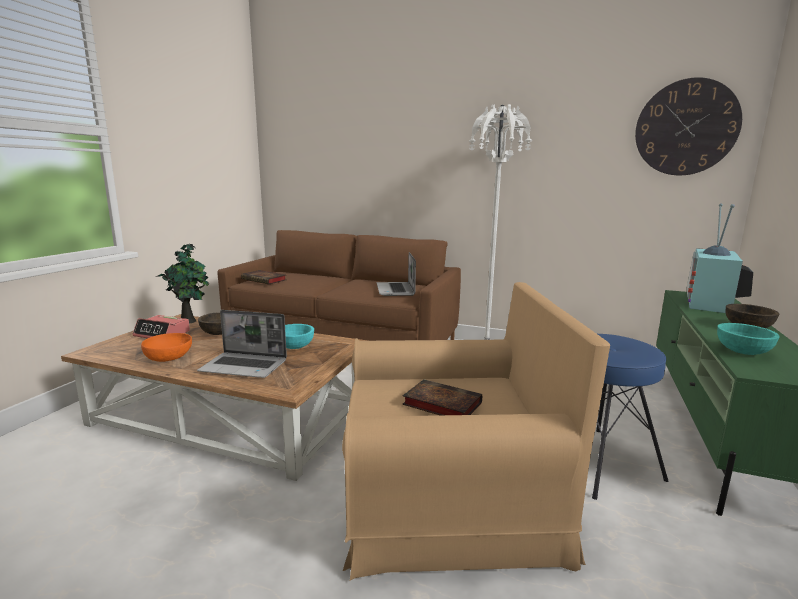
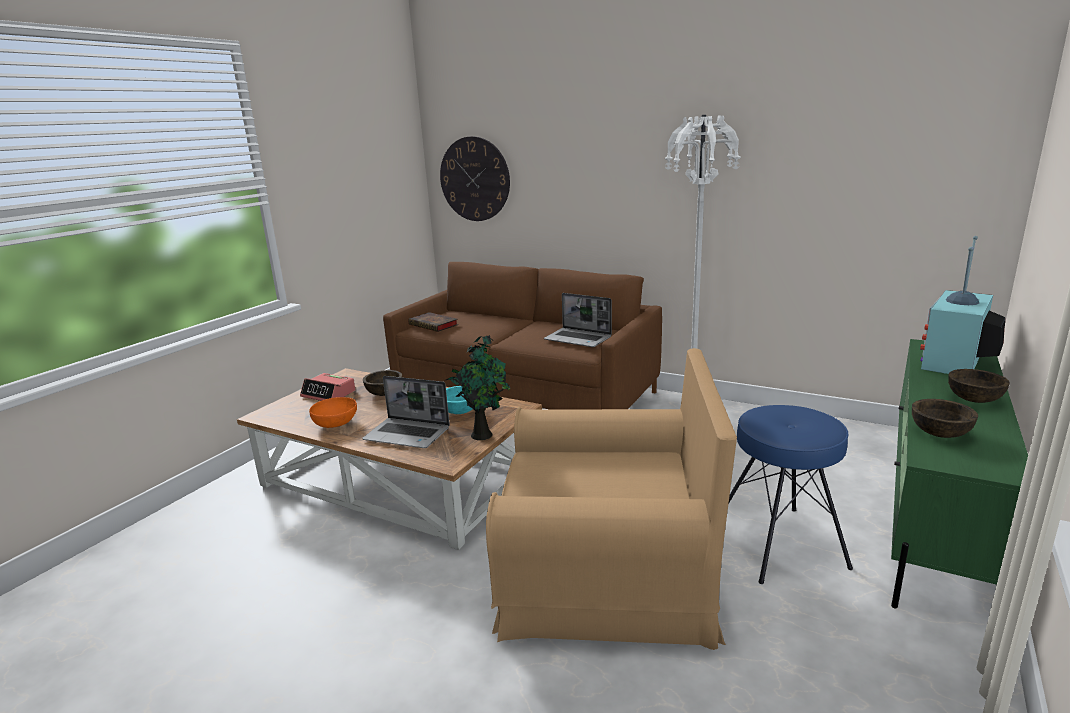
camera: 10 degrees right, 5 degrees up
(189, 321) = (355, 377): potted plant -> potted plant (483, 434)
(396, 290) = (579, 339): laptop -> laptop turned 60 degrees counterclockwise
(440, 404) = (596, 481): book -> none
(686, 128) = (941, 134): wall clock -> wall clock (474, 179)
(742, 352) = (939, 433): turquoise bowl -> brown bowl

